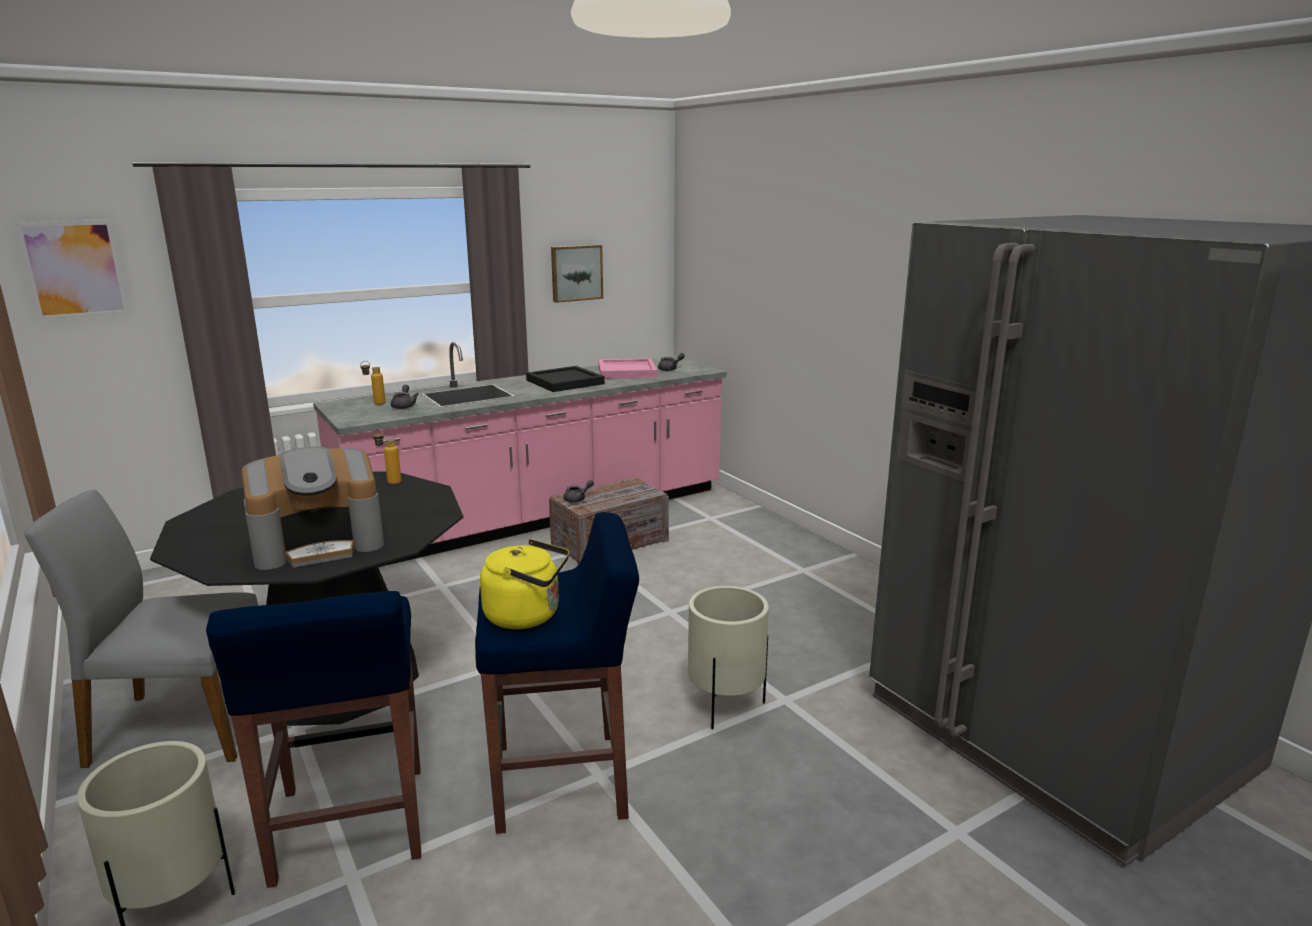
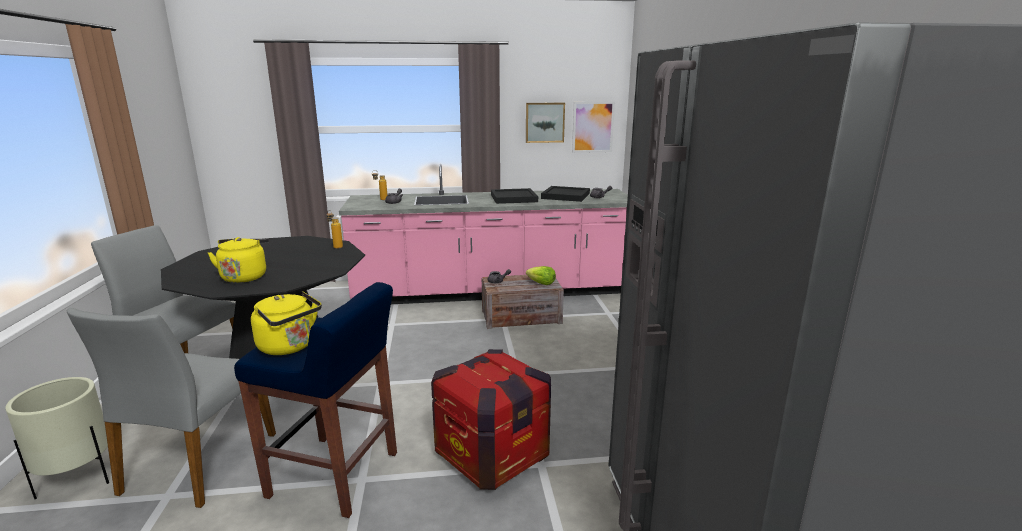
camera: 25 degrees right, 0 degrees up
(74, 269) = (226, 104): picture -> picture (593, 127)
(319, 544) = (245, 276): coffee machine -> yellow kettle
(349, 826) = (198, 463): blue stool -> grey chair
(627, 372) = (566, 196): pink tray -> black tray
(635, 492) = (541, 283): none -> lettuce
(725, 706) = (492, 455): beige planter -> crate

